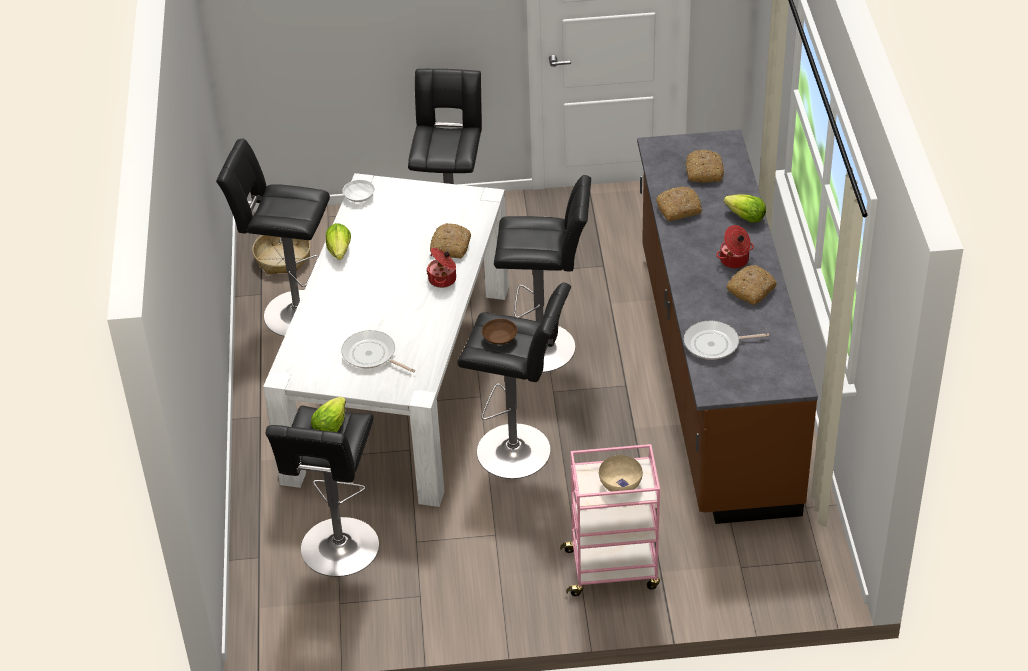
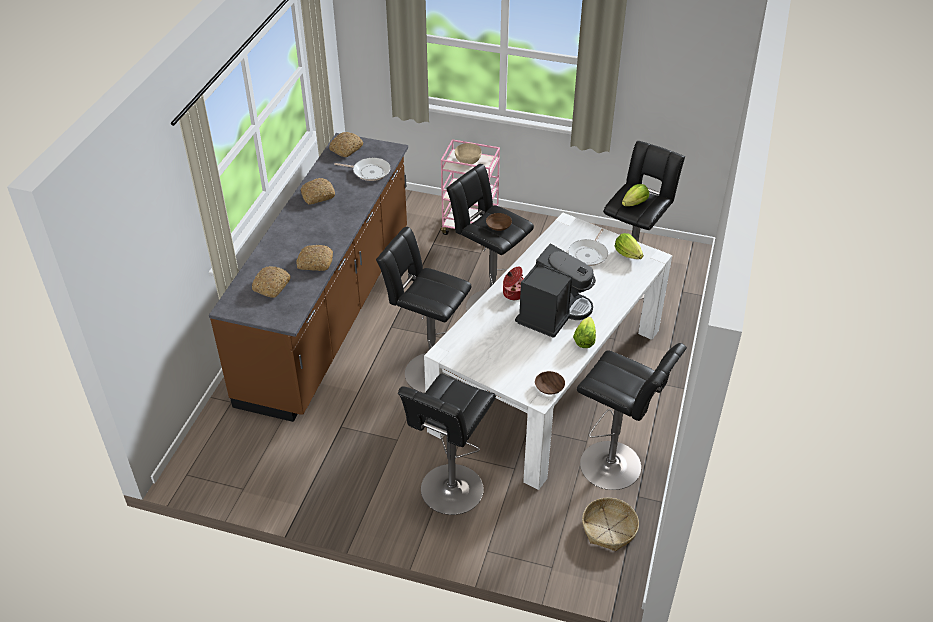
camera: 160 degrees left, 0 degrees up
(360, 196) = (548, 387): white bowl -> brown bowl
(371, 355) = (589, 254): frying pan -> frying pan turned 60 degrees clockwise
(386, 270) = (553, 312): none -> coffee machine
(450, 246) = (494, 318): bread -> bread (346, 149)
(734, 260) = (311, 216): cooking pot -> none
(746, 217) = (275, 242): lettuce -> lettuce (627, 254)

